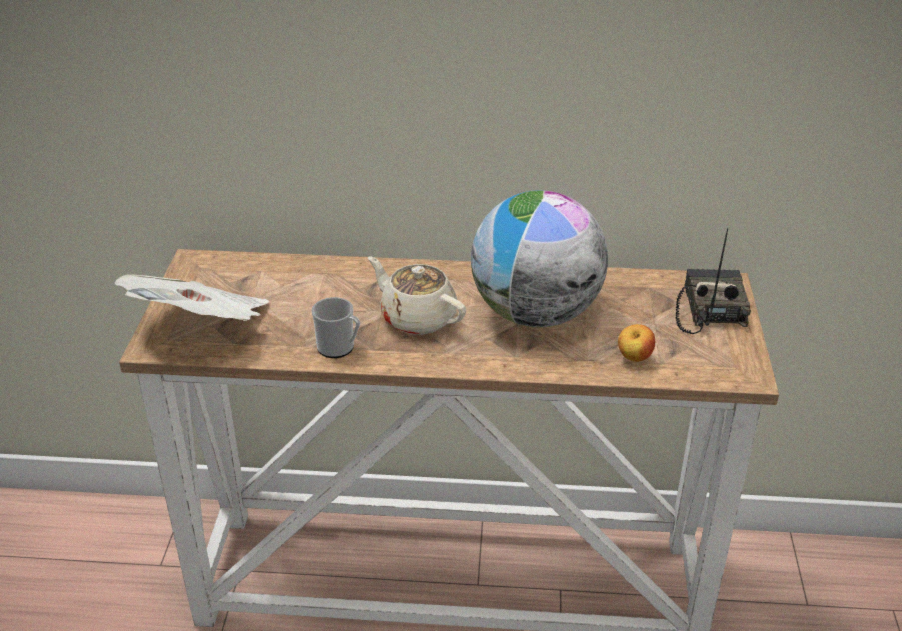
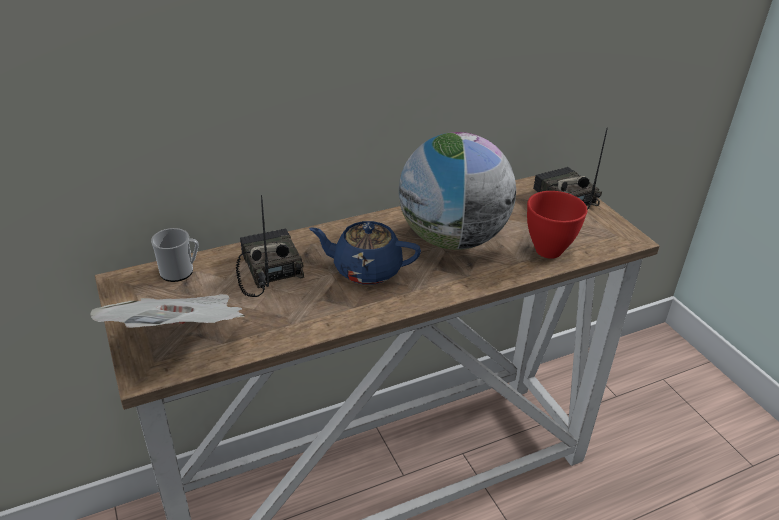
camera: 30 degrees left, 0 degrees up
(325, 288) = (267, 269): none -> radio
(339, 348) = (324, 315): mug -> mug (180, 272)
(417, 318) = (366, 270): beige teapot -> blue teapot
(634, 358) = (549, 250): apple -> red bowl

